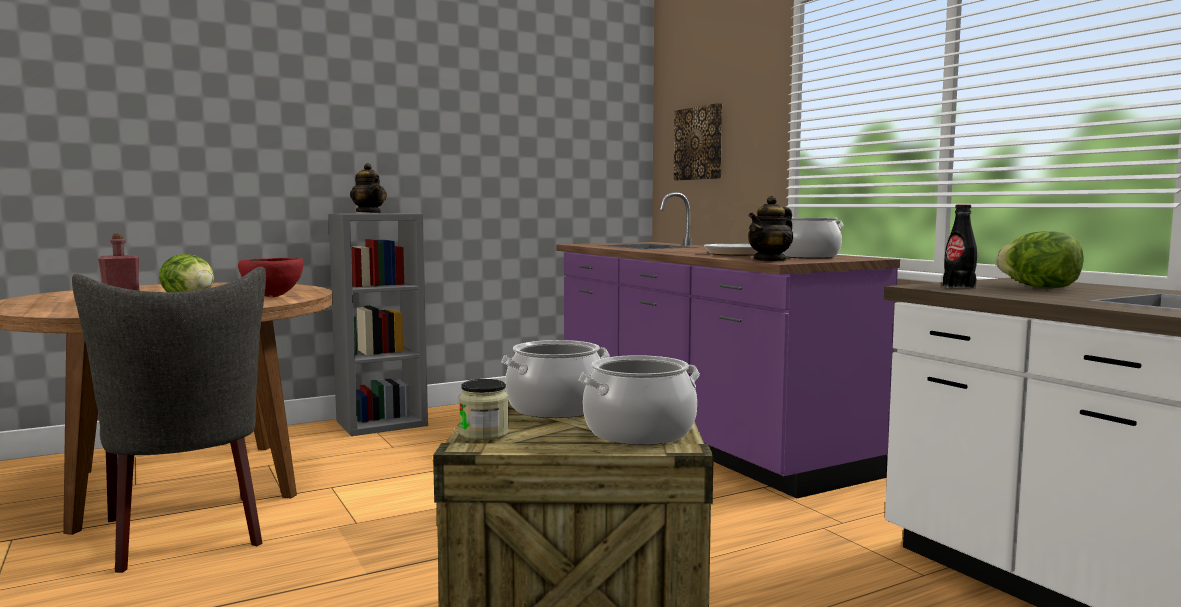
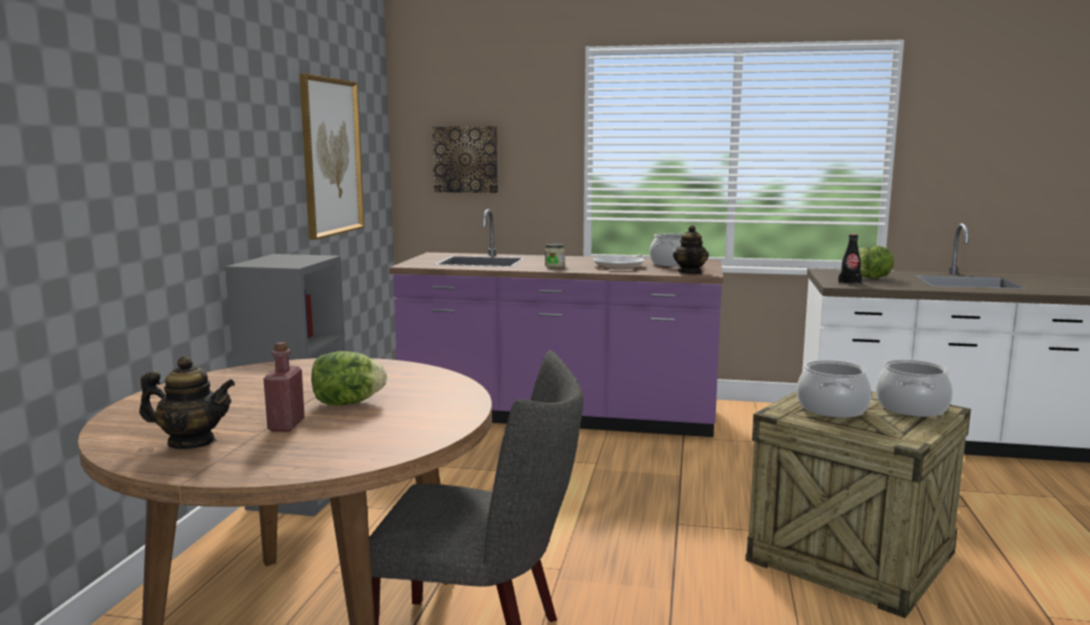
camera: 50 degrees left, 5 degrees up
(273, 296) = (404, 379): red bowl -> none
(369, 213) = (276, 260): teapot -> teapot (192, 443)
(484, 434) = (883, 434): jar -> jar (554, 266)
(525, 138) = (331, 157): none -> picture

